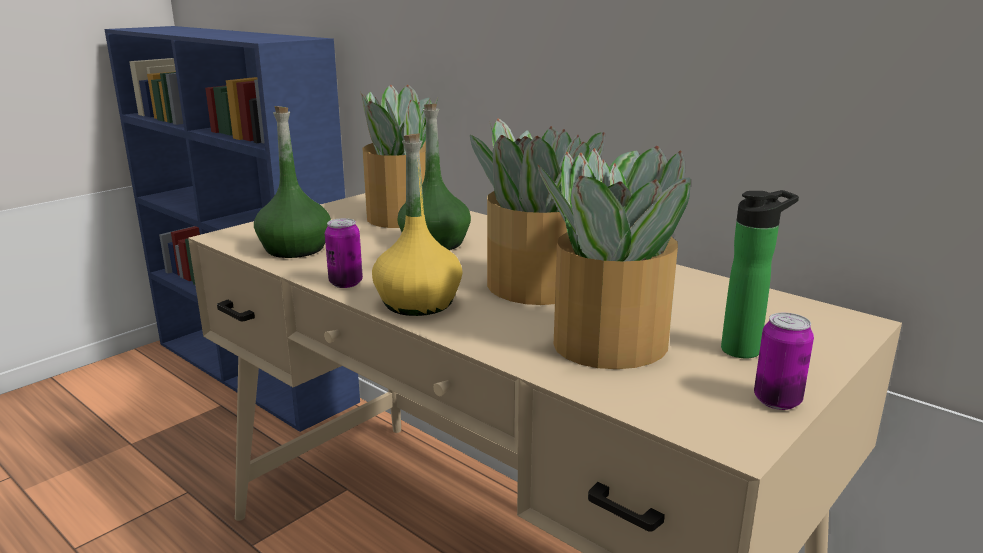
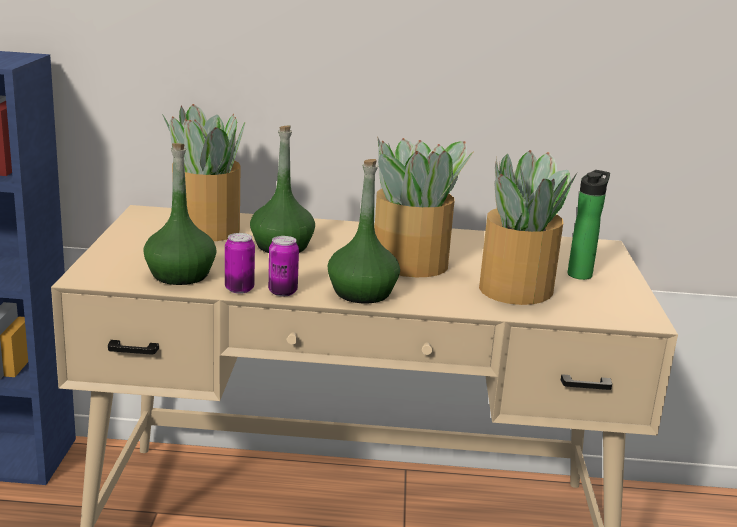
camera: 40 degrees left, 0 degrees up
(418, 303) = (362, 293): yellow bottle -> green bottle
(777, 401) = (633, 297): can -> can (239, 289)

